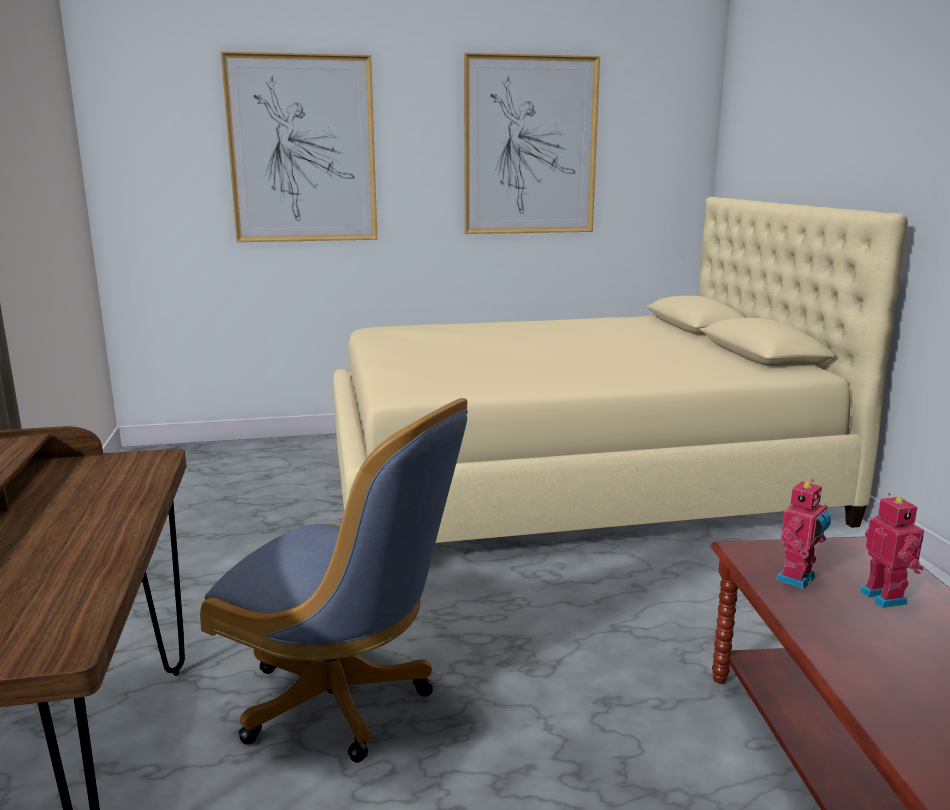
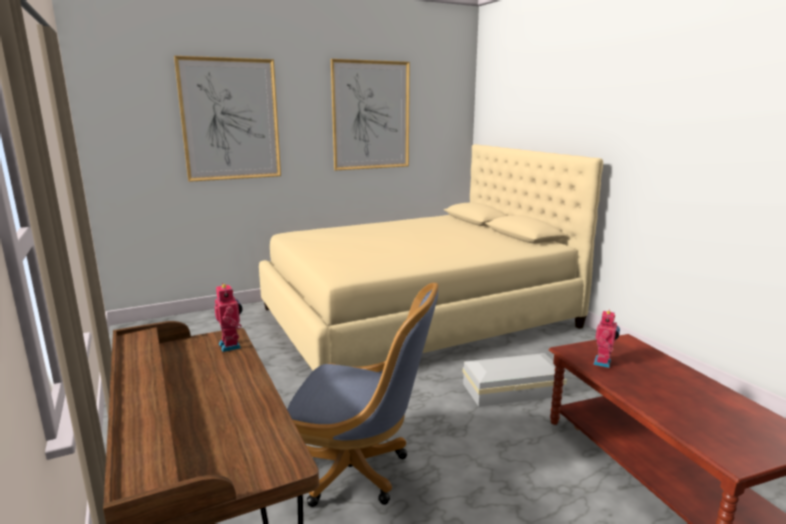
camera: 15 degrees left, 0 degrees up
(668, 612) = (510, 389): none -> white storage box
(886, 597) = (648, 366): toy robot -> toy robot (231, 345)

